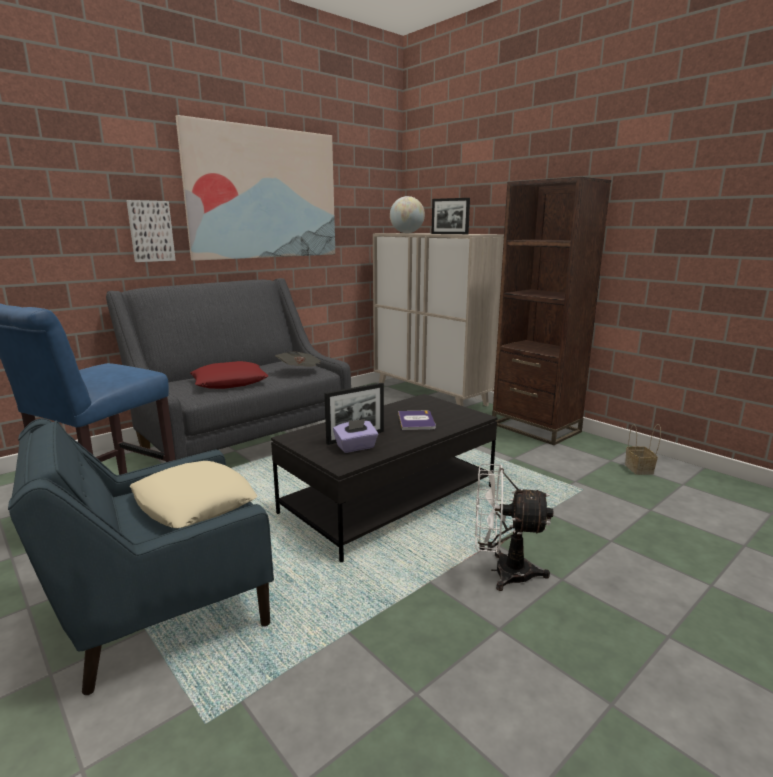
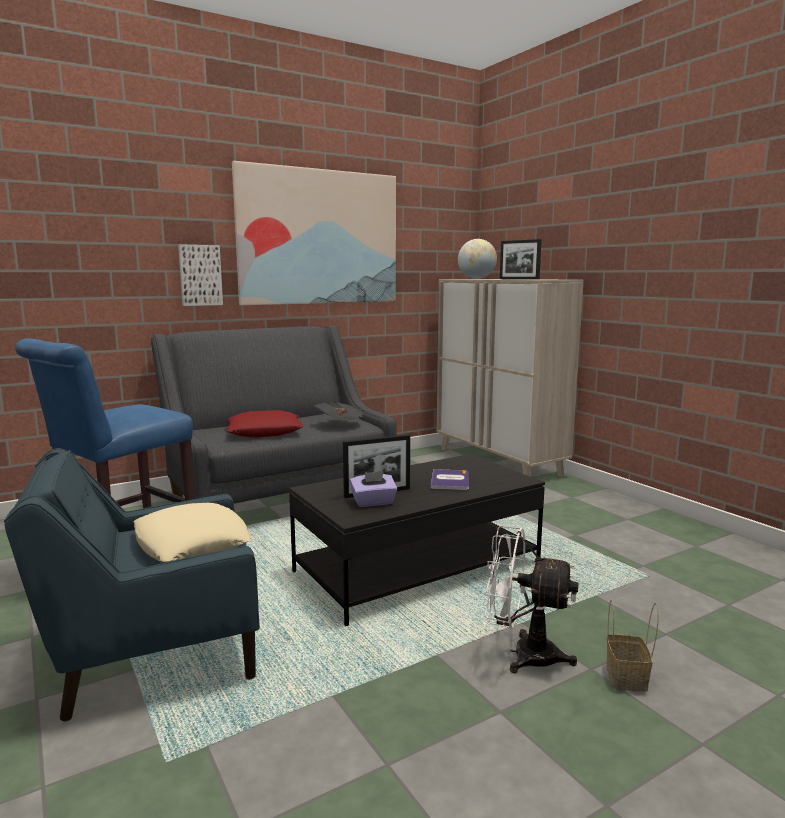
camera: 10 degrees right, 5 degrees down
(535, 428) = (613, 504): brown bookcase -> none
(640, 469) = (730, 558): basket -> basket (627, 678)

